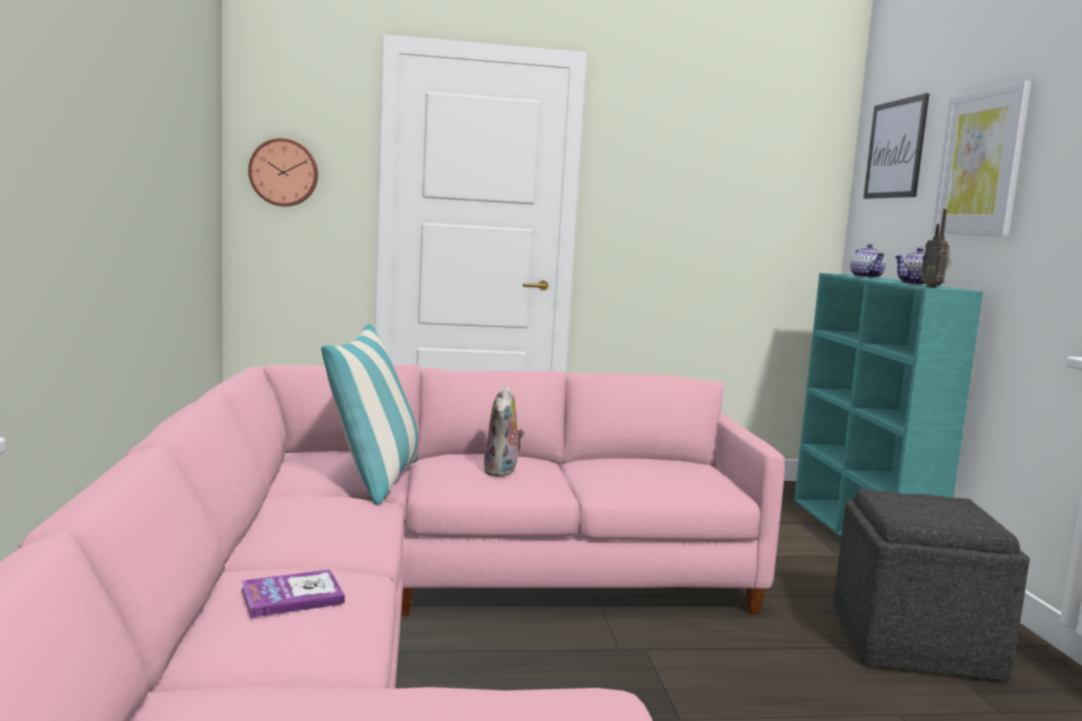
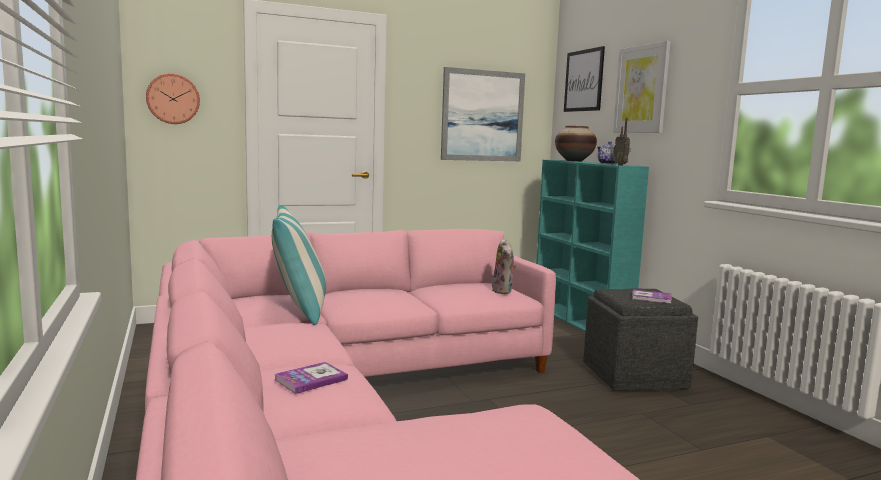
camera: 15 degrees left, 0 degrees up
(502, 471) = (381, 298): plush toy -> plush toy (504, 291)
(731, 203) = (483, 116): none -> picture
(867, 277) = (574, 161): teapot -> vase
(948, 515) = (651, 298): none -> book

